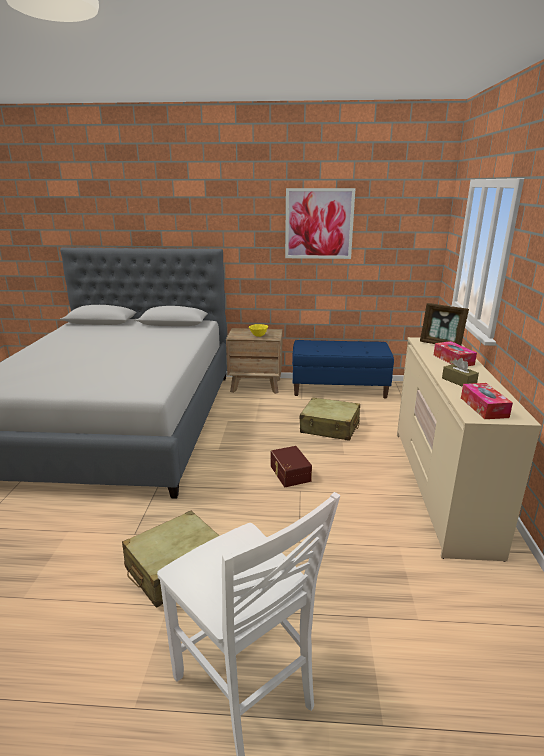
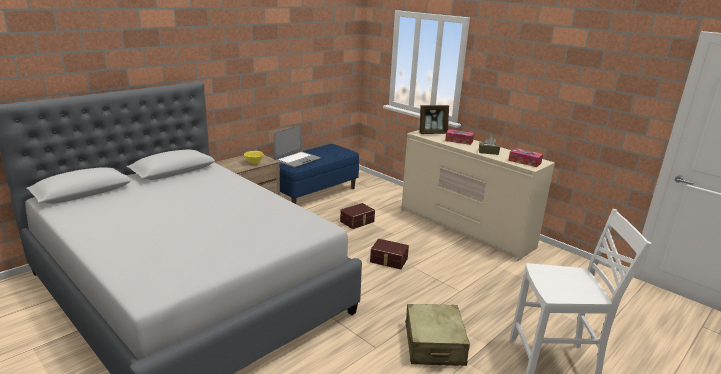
camera: 50 degrees left, 0 degrees up
(318, 346) = (297, 160): none -> laptop
(319, 224) = (279, 48): picture -> none
(330, 427) = (357, 221): beige suitcase -> brown storage box

